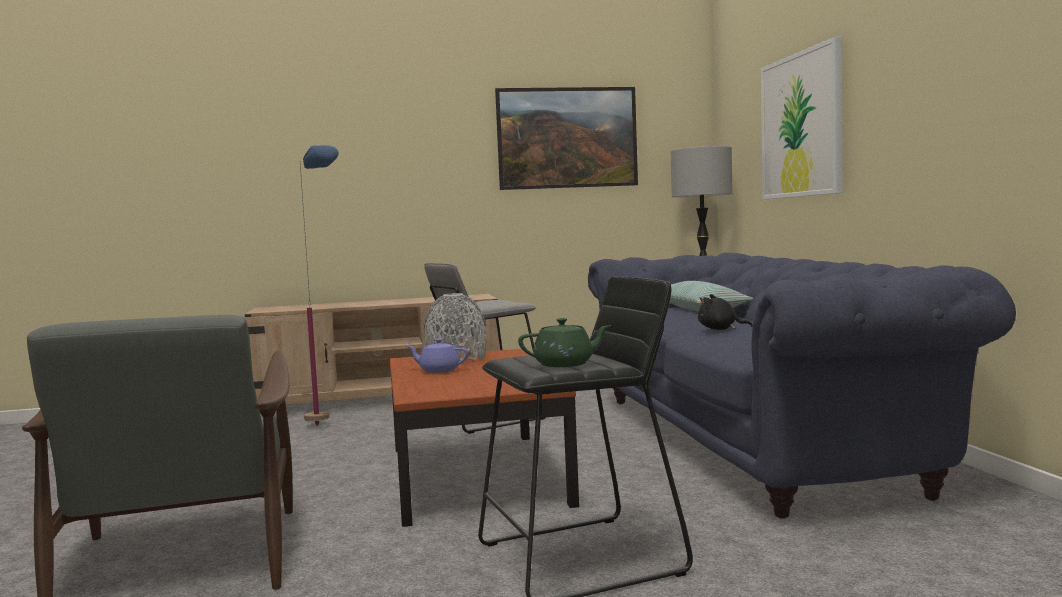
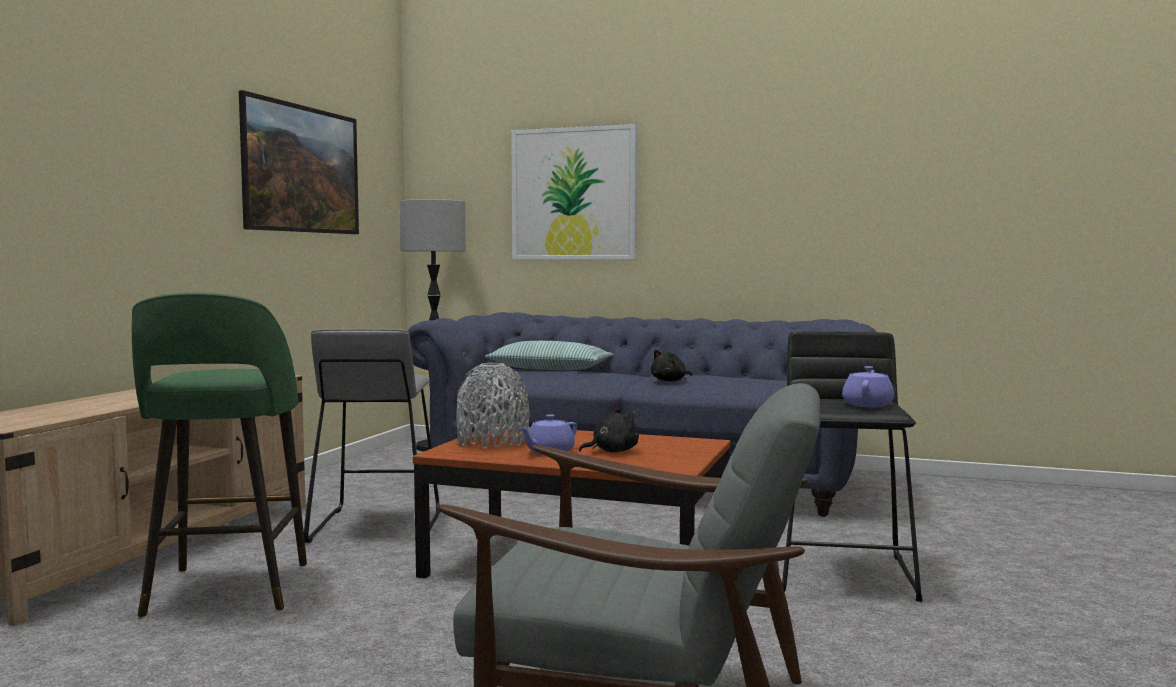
camera: 60 degrees left, 0 degrees up
(330, 428) = (226, 591): blue floor lamp -> green stool
(465, 377) = (612, 451): none -> black plush toy
(565, 364) = (868, 405): green teapot -> purple teapot

